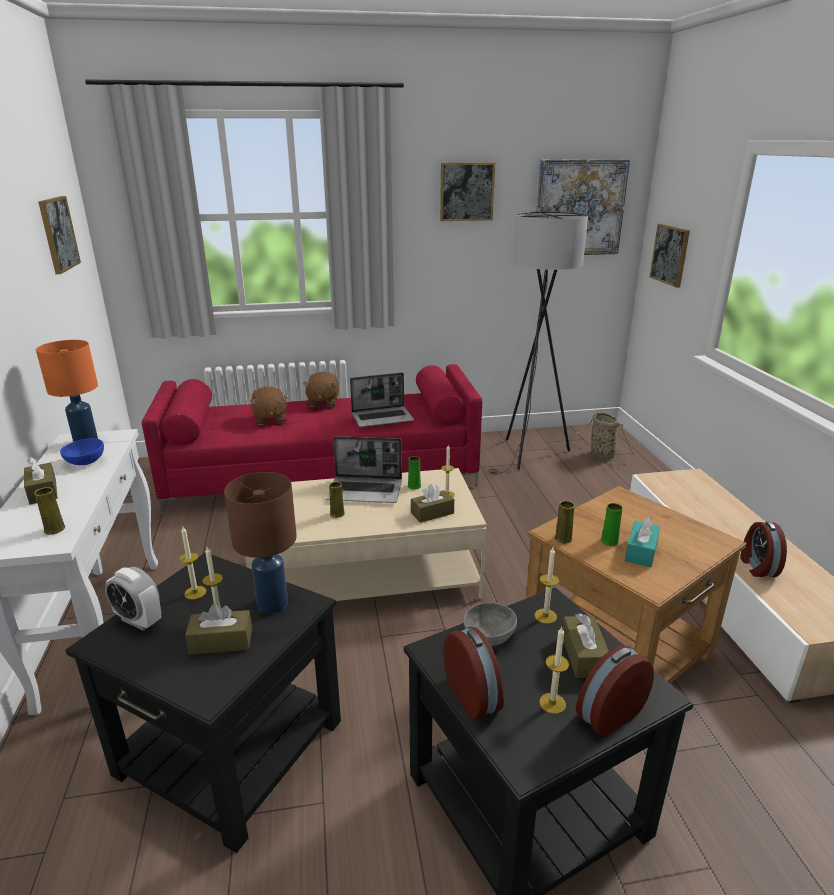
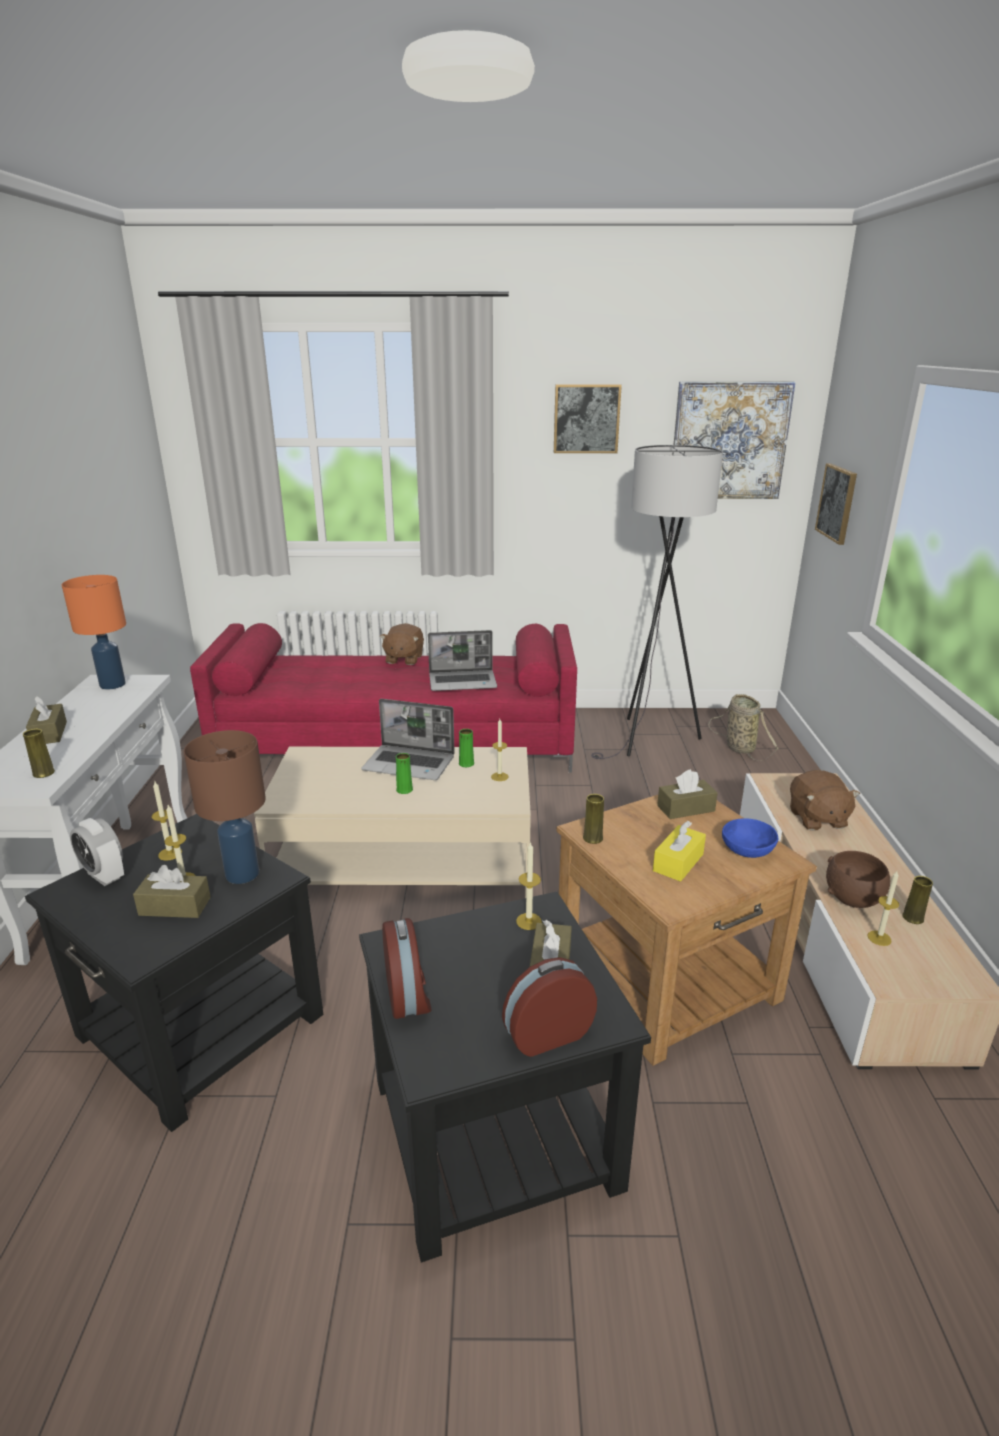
camera: 10 degrees right, 0 degrees up
(58, 234) = (115, 459): picture -> none
(85, 462) = (102, 706): blue bowl -> blue bowl (747, 851)
(270, 419) = (337, 674): brown plush toy -> brown plush toy (817, 819)
(337, 514) = (367, 787): yellow vase -> yellow vase (913, 918)
(432, 513) = (473, 796): brown tissue box -> brown tissue box (686, 808)
(488, 636) = (453, 935): grey bowl -> none
(552, 703) = (489, 1014): candle -> candle (879, 938)
(609, 541) = (646, 846): green vase -> green vase (404, 790)
(641, 551) = (678, 862): turquoise tissue box -> yellow tissue box
(757, 567) = (853, 899): alarm clock -> brown bowl

